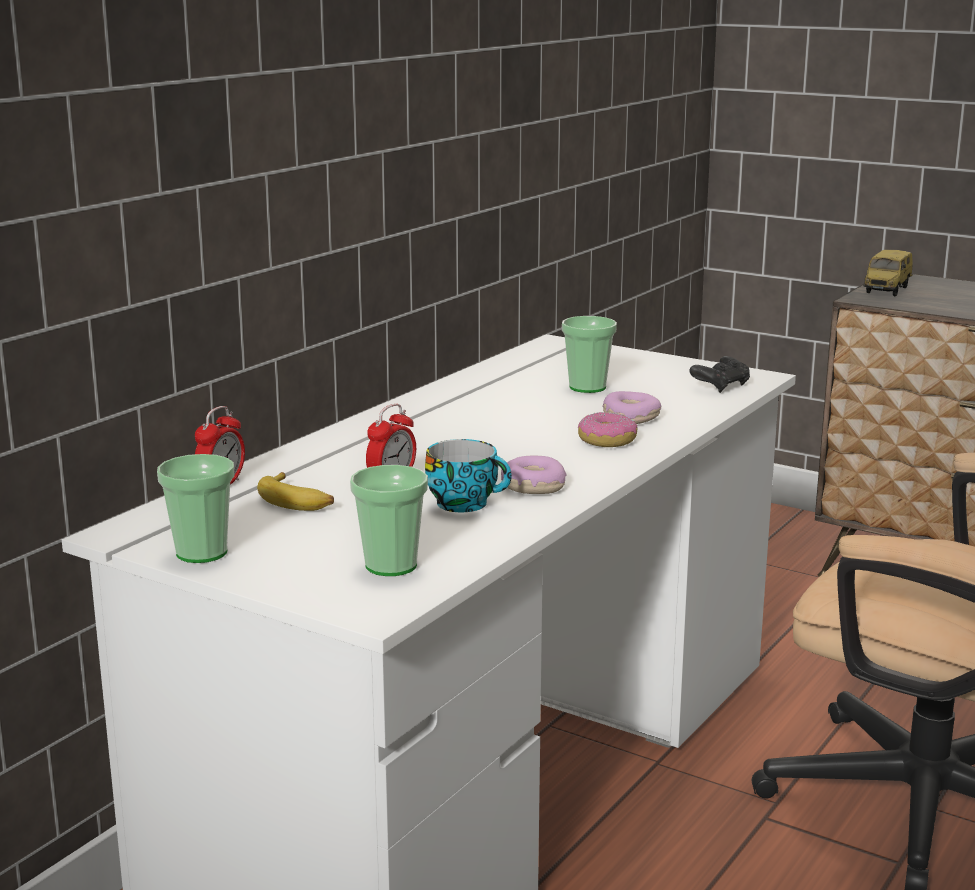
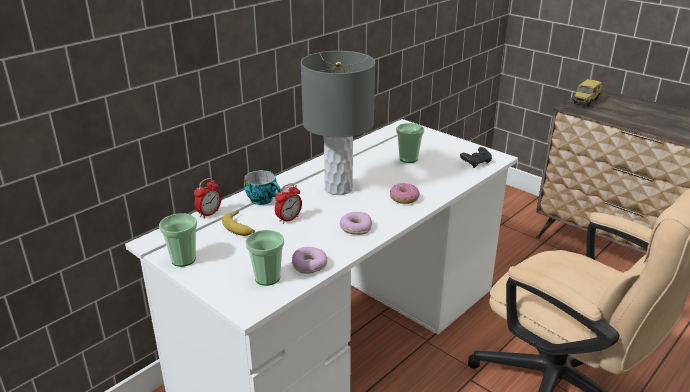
camera: 10 degrees right, 10 degrees up
(466, 503) = (319, 237): cup -> cup (263, 199)
(471, 435) = (339, 188): none -> grey table lamp
(630, 417) = (422, 182): donut -> donut (309, 265)

